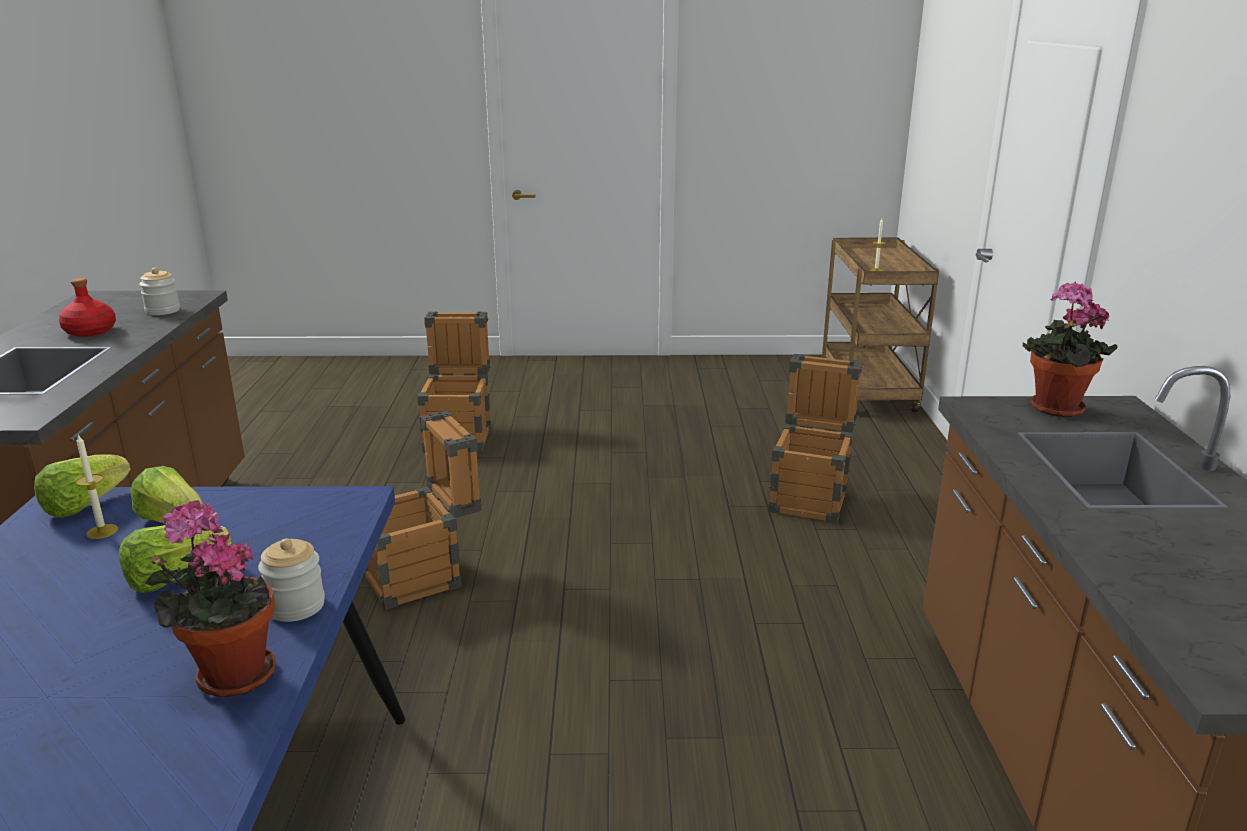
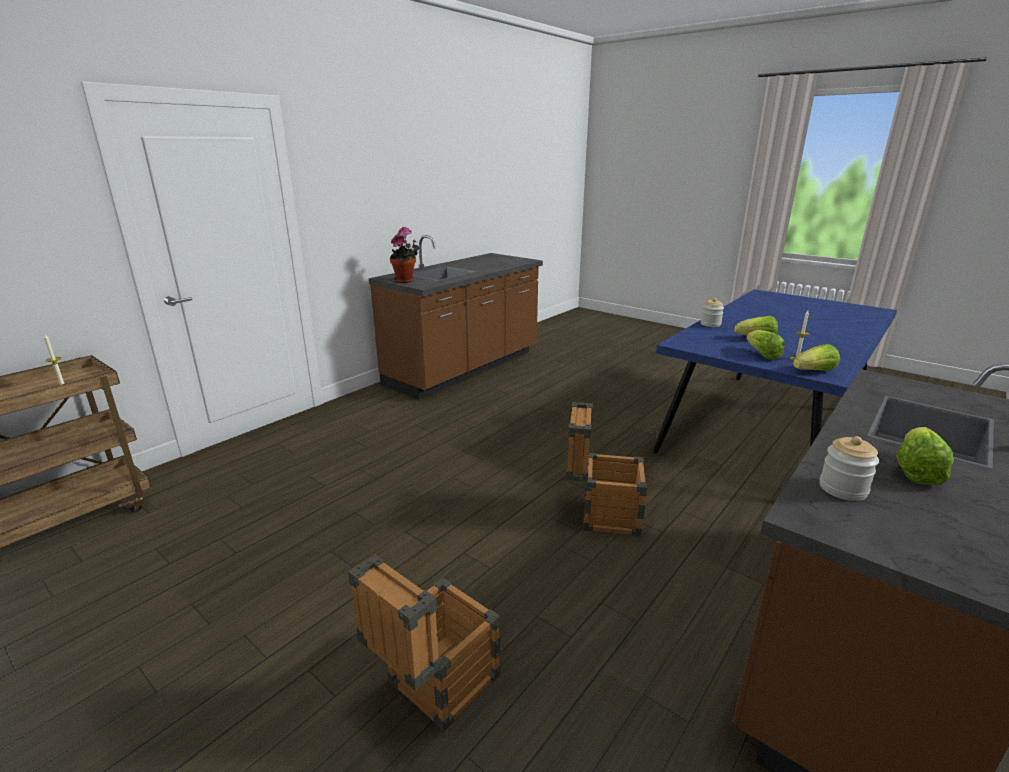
camera: 140 degrees left, 0 degrees up
(91, 331) = (916, 471): red bottle -> lettuce
(229, 675) = (733, 318): potted plant -> none
(810, 497) = (328, 463): crate -> none

